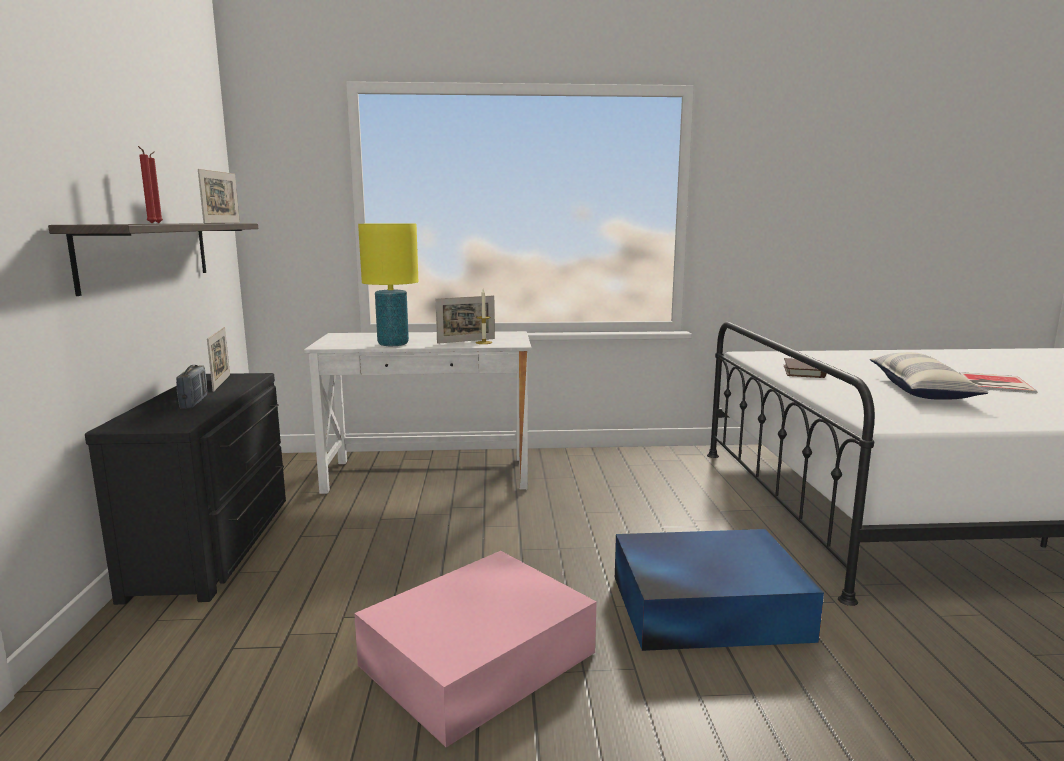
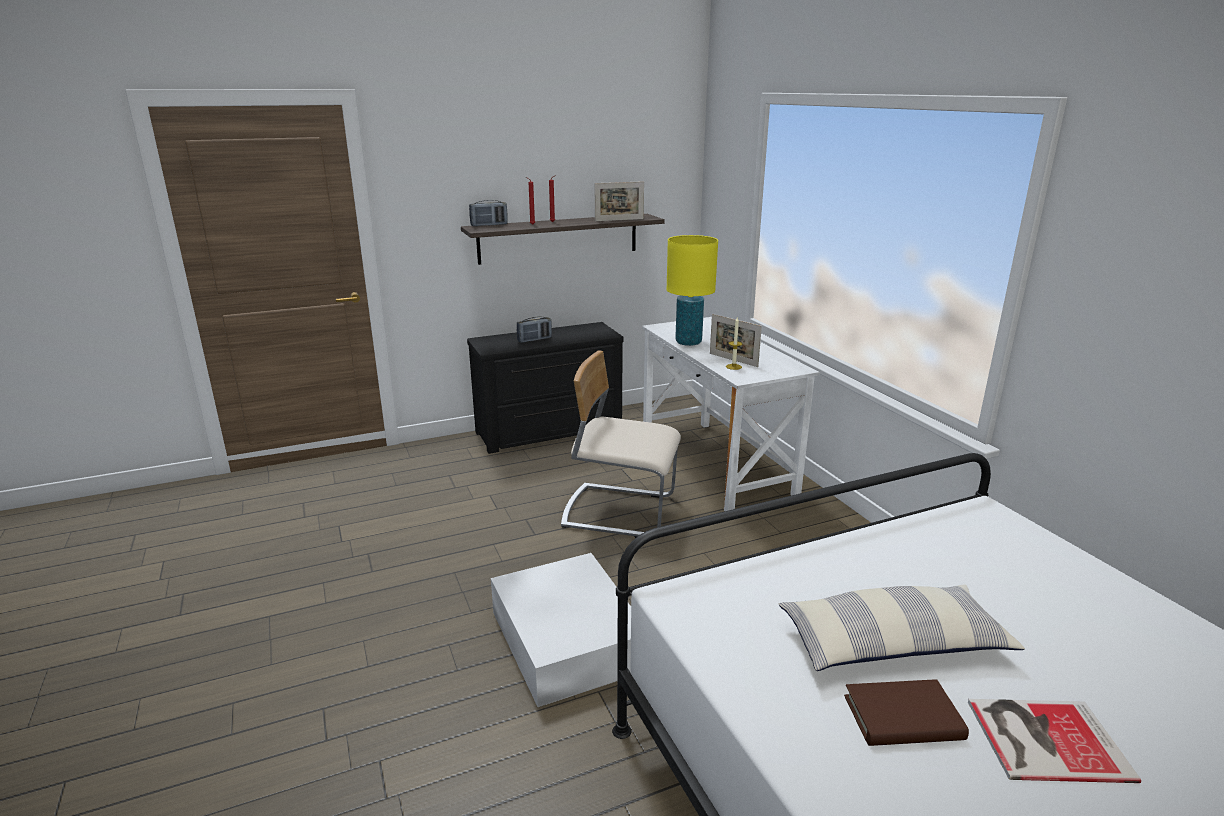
camera: 70 degrees right, 10 degrees up
(93, 224) = (489, 225): none -> radio
(221, 383) = (583, 332): picture frame -> none
(475, 536) = (619, 511): none -> beige chair
(481, 658) = (464, 551): pink storage box -> none
(704, 606) = (567, 638): blue storage box -> white storage box
(803, 371) = (912, 551): brown book -> brown book (903, 718)

